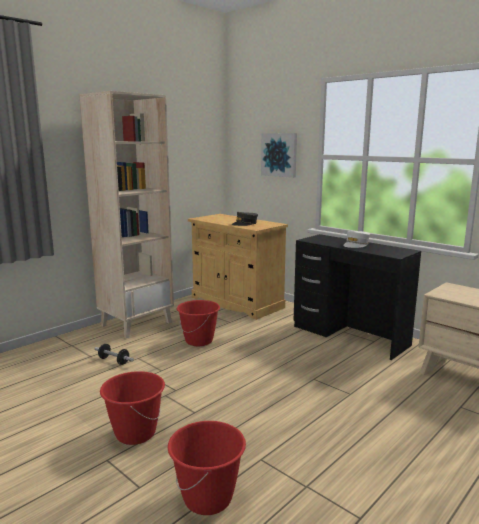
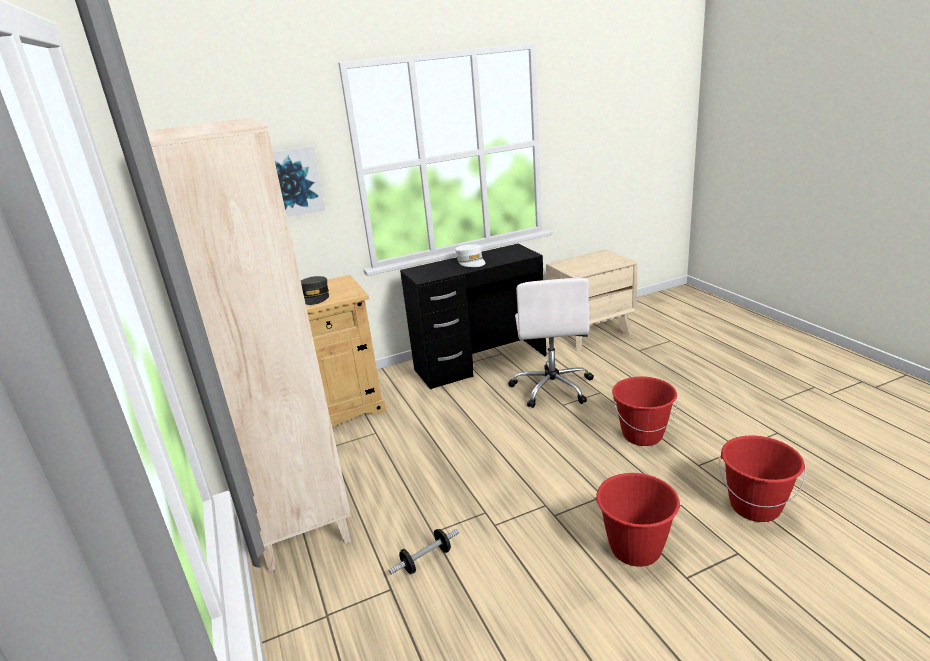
camera: 65 degrees left, 10 degrees up
(199, 341) = (416, 467): red bucket -> red bucket (642, 435)
(338, 370) = (552, 387): none -> white office chair

